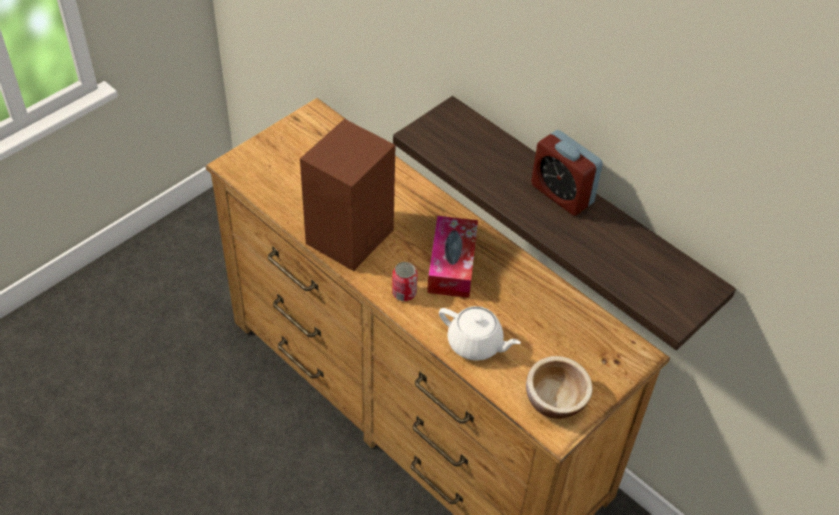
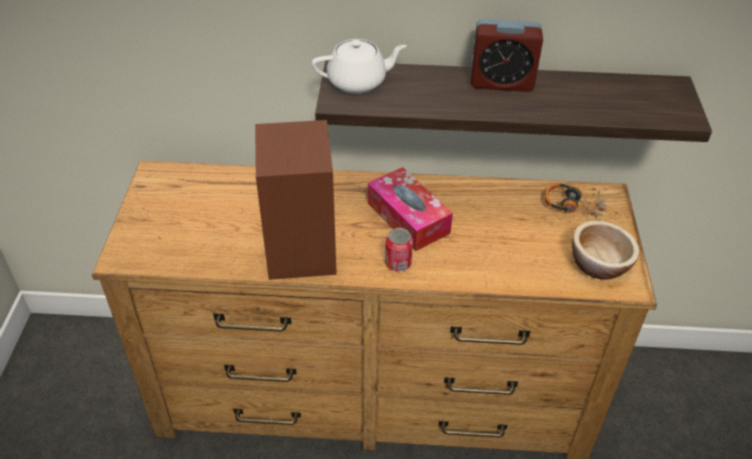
camera: 40 degrees left, 5 degrees down
(475, 344) = (497, 264): white teapot -> white teapot (358, 82)
(595, 344) = (574, 206): none -> headphones

